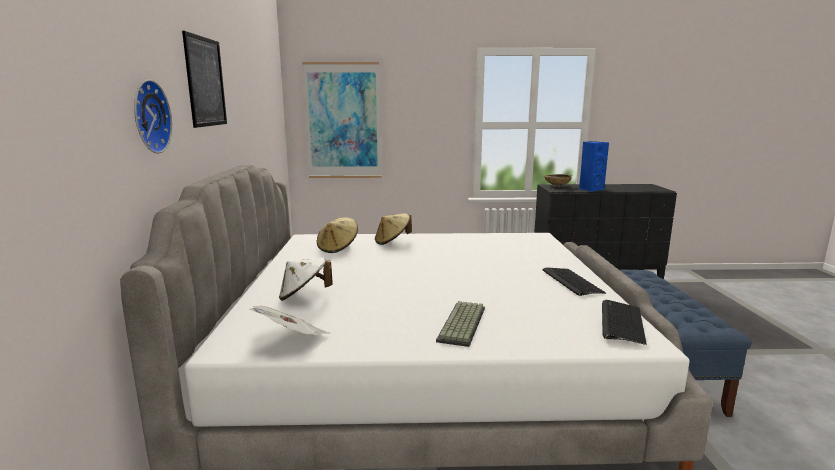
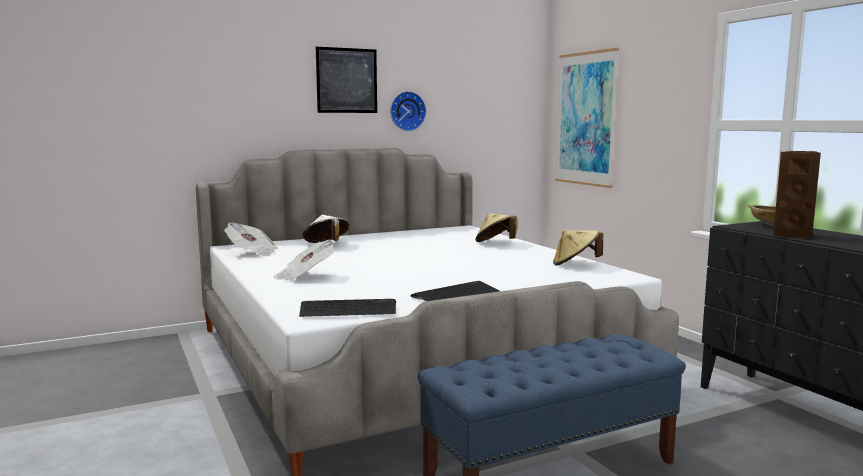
camera: 65 degrees right, 5 degrees down
(148, 117) = (255, 102): wall clock -> wall clock (407, 111)
(338, 248) = (448, 236): beige hat -> beige hat (575, 264)
(463, 325) = (305, 276): keyboard -> newspaper
(590, 189) = (794, 235): blue speaker -> brown speaker

